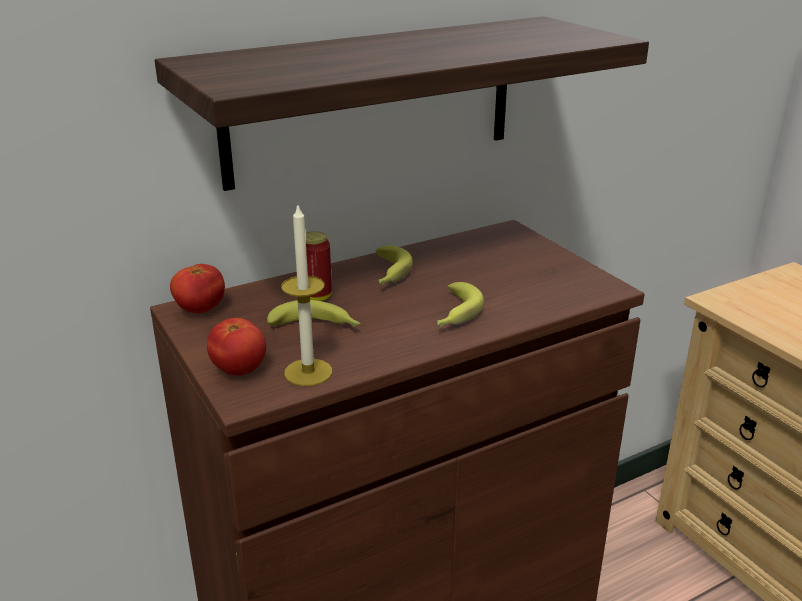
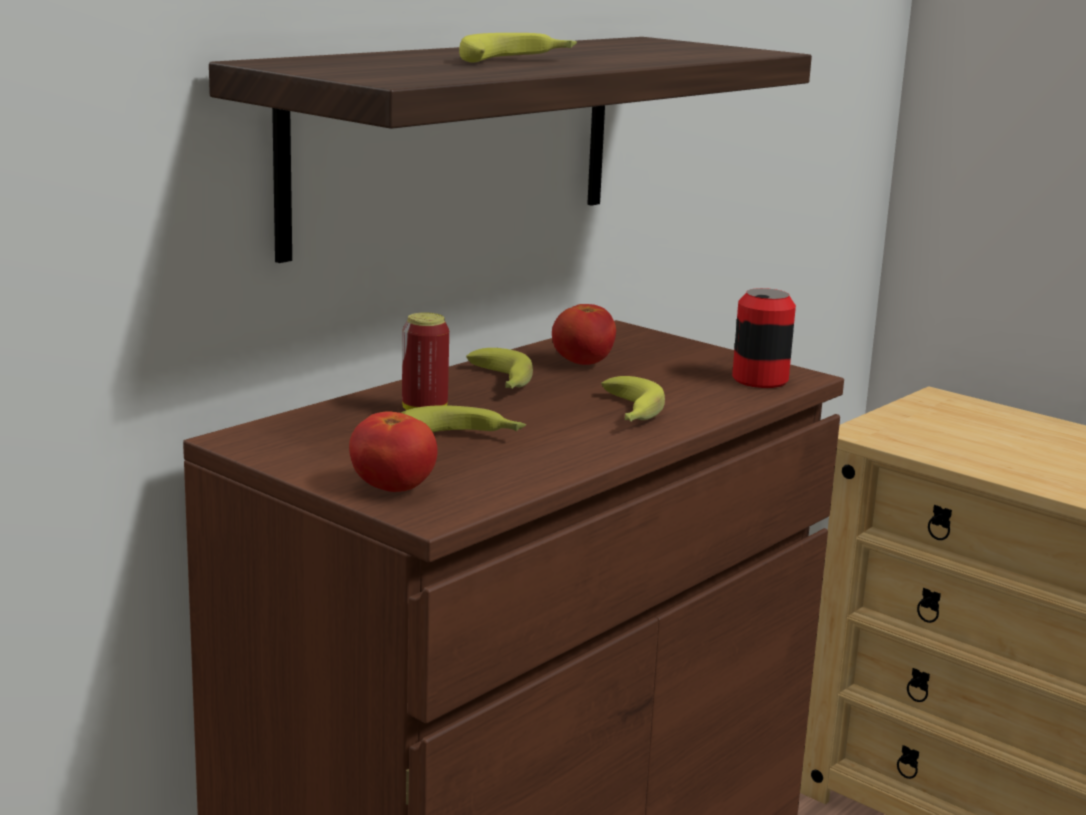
camera: 20 degrees left, 10 degrees down
(200, 310) = (268, 436): tomato -> tomato (582, 364)
(308, 372) = (492, 482): candle -> none
(379, 57) = (518, 61): none -> banana
(576, 289) = (760, 380): none -> can

